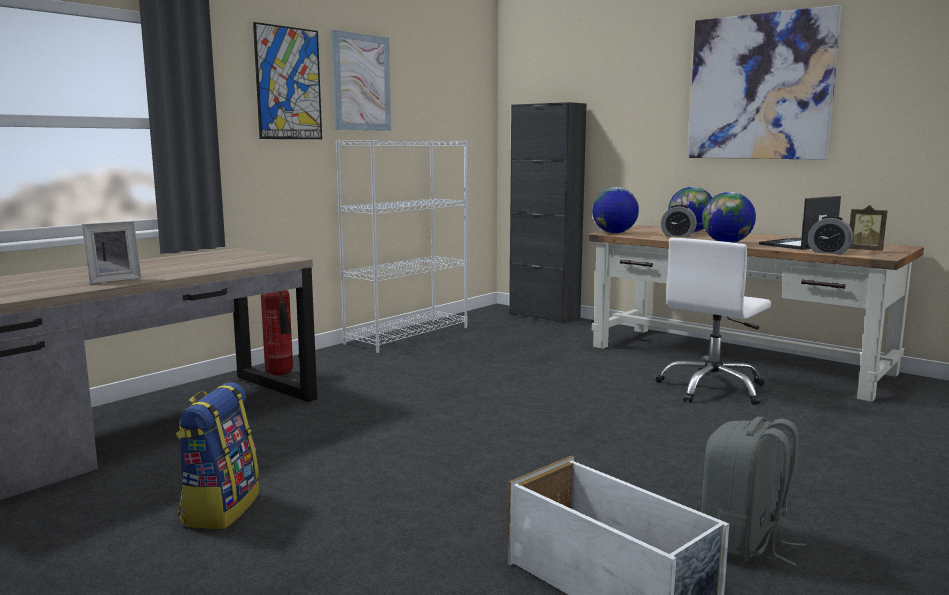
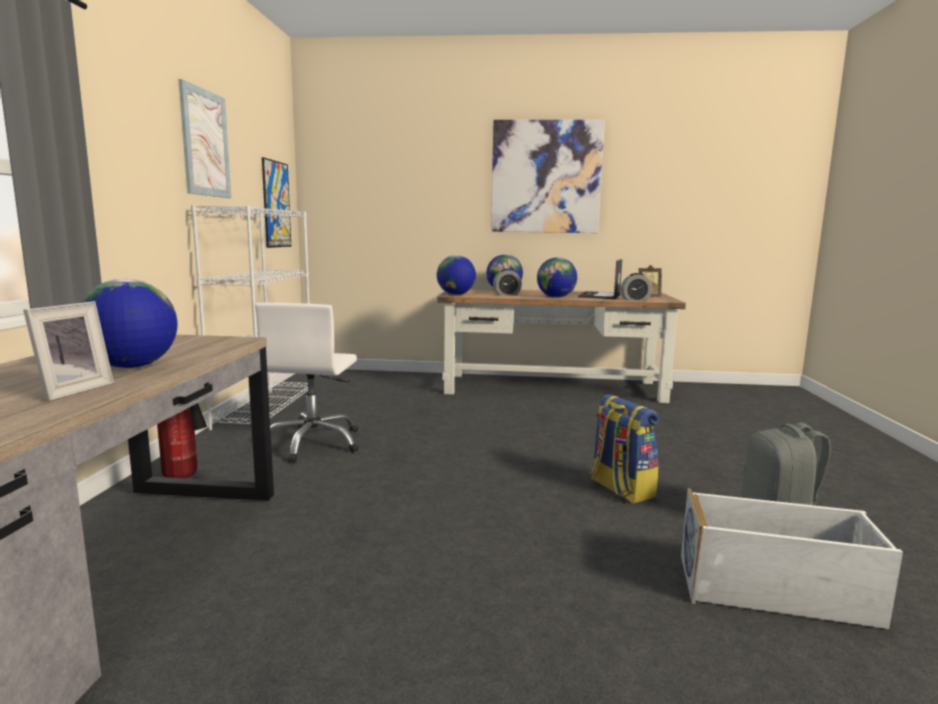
camera: 35 degrees left, 0 degrees up
(176, 270) = (131, 367): none -> globe
(220, 508) = (358, 660): backpack -> backpack (620, 489)
(288, 83) = (144, 134): picture -> picture (276, 204)
(544, 316) = (364, 373): black cabinet -> none
(712, 388) = (574, 412): white office chair -> white office chair (313, 443)

